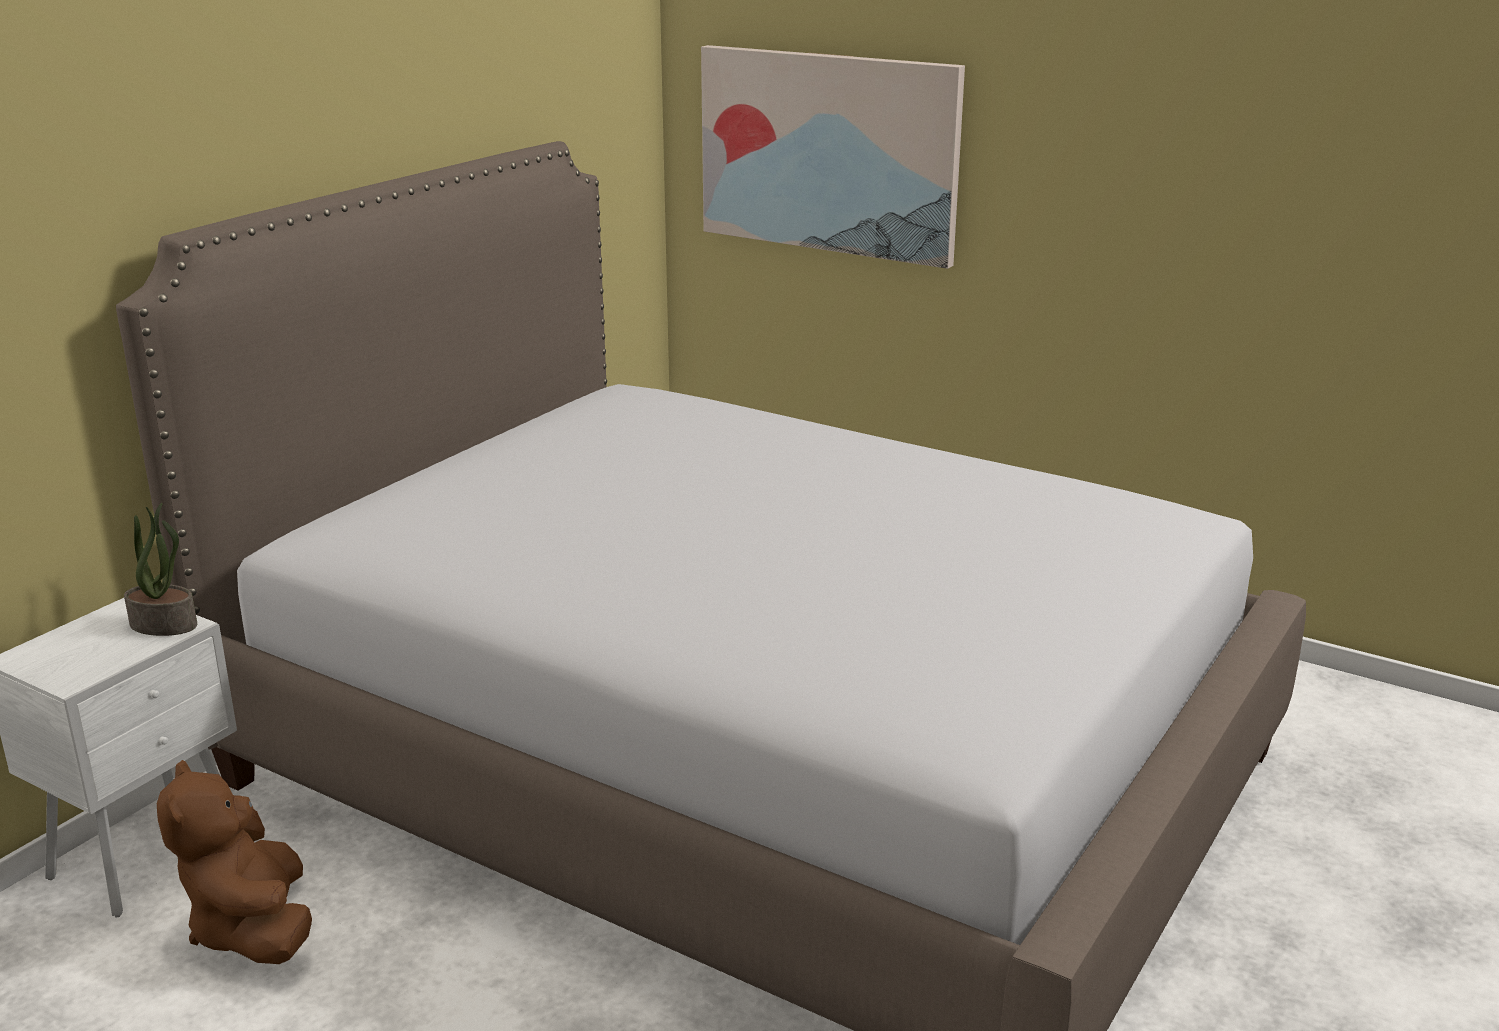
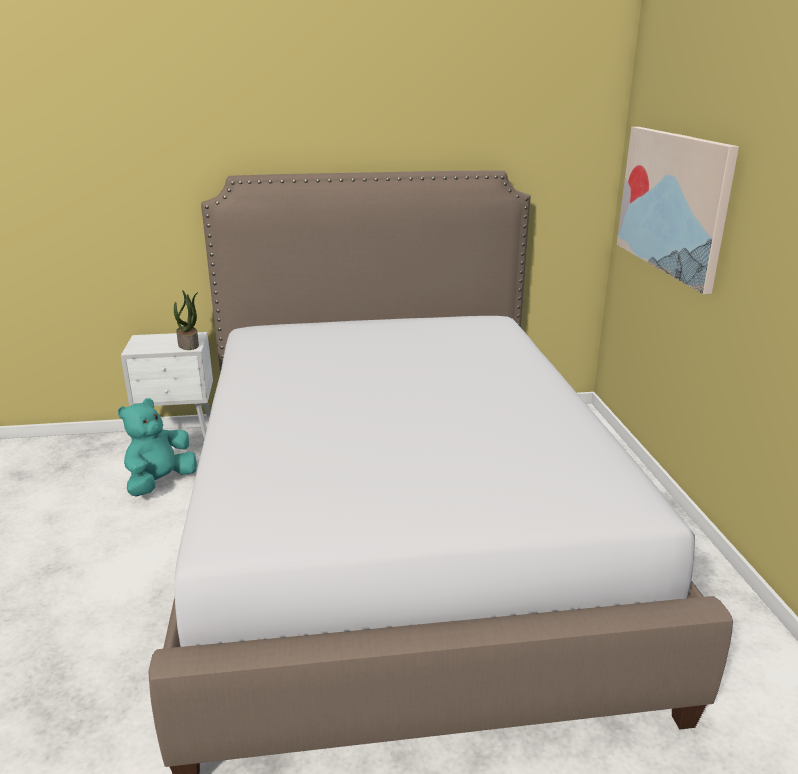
camera: 50 degrees right, 0 degrees up
(253, 929) = (160, 483): brown plush toy -> turquoise plush toy

